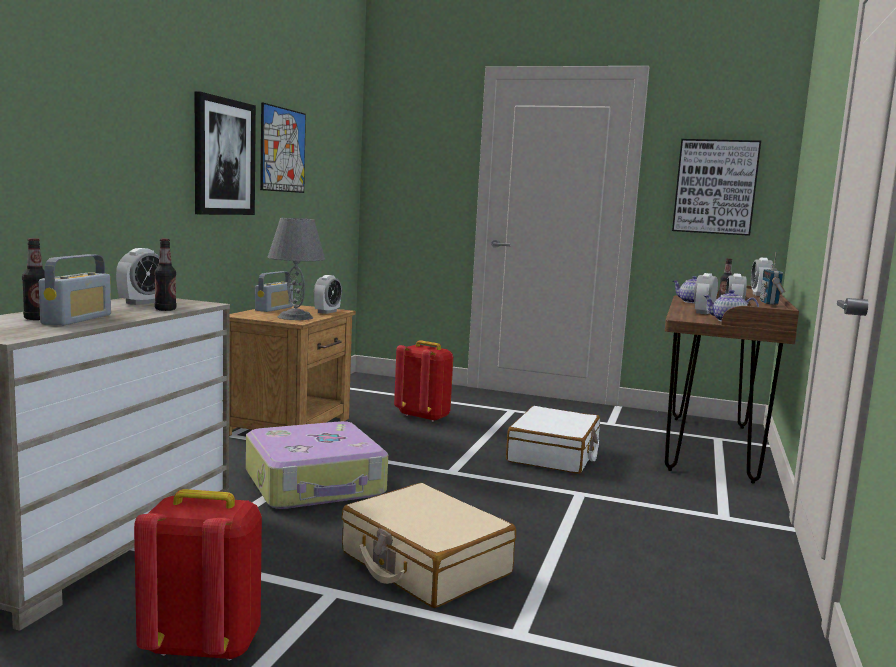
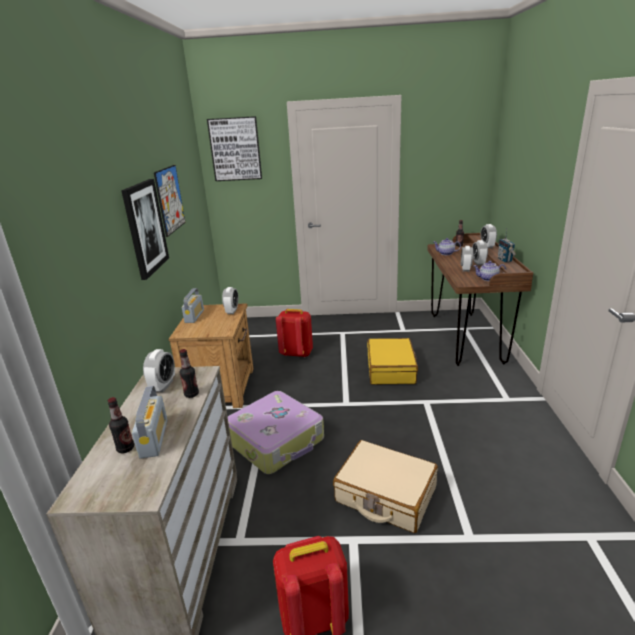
camera: 15 degrees left, 15 degrees up
(296, 317) = (219, 325): grey table lamp -> none
(554, 455) = (391, 369): white suitcase -> yellow suitcase
(715, 187) = (447, 173): picture -> picture (235, 149)

